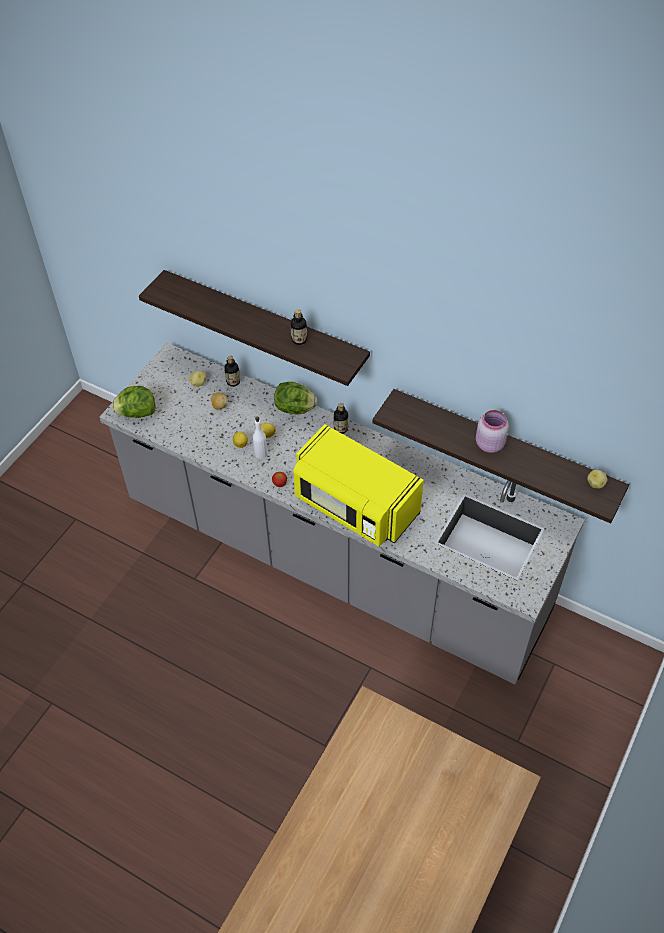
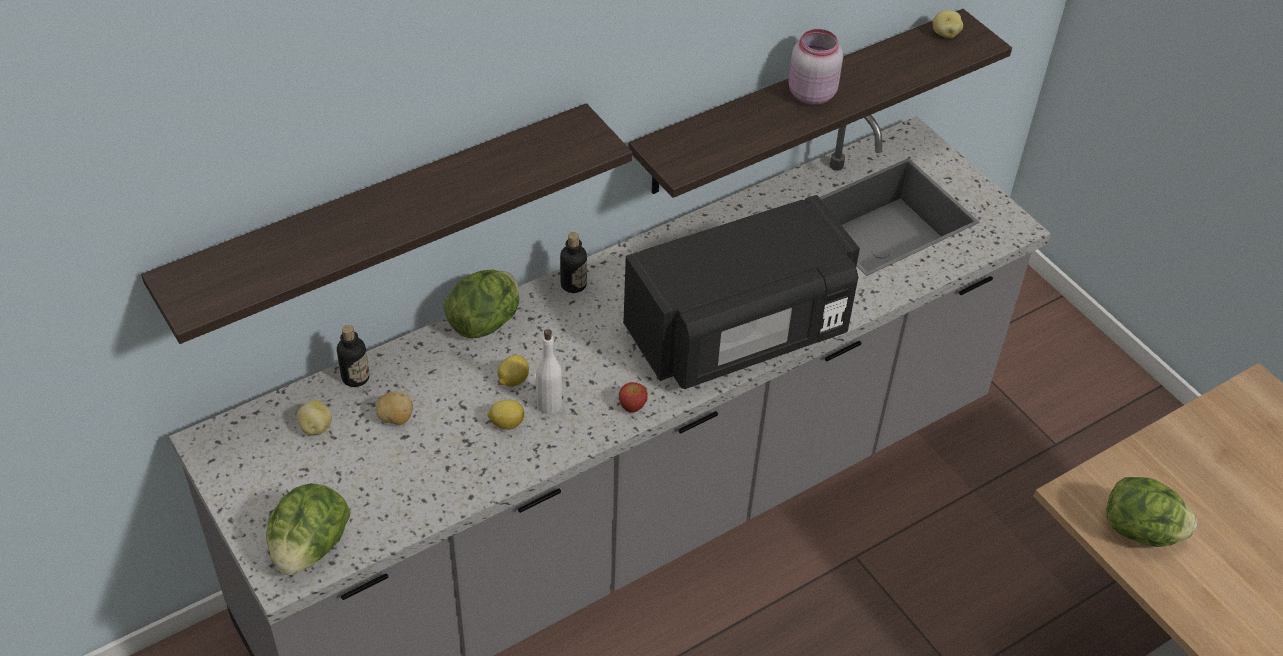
camera: 65 degrees left, 5 degrees down
(299, 340) = (492, 168): bottle -> none
(354, 505) = (739, 333): yellow microwave -> black microwave
(364, 746) = (1141, 531): none -> lettuce

